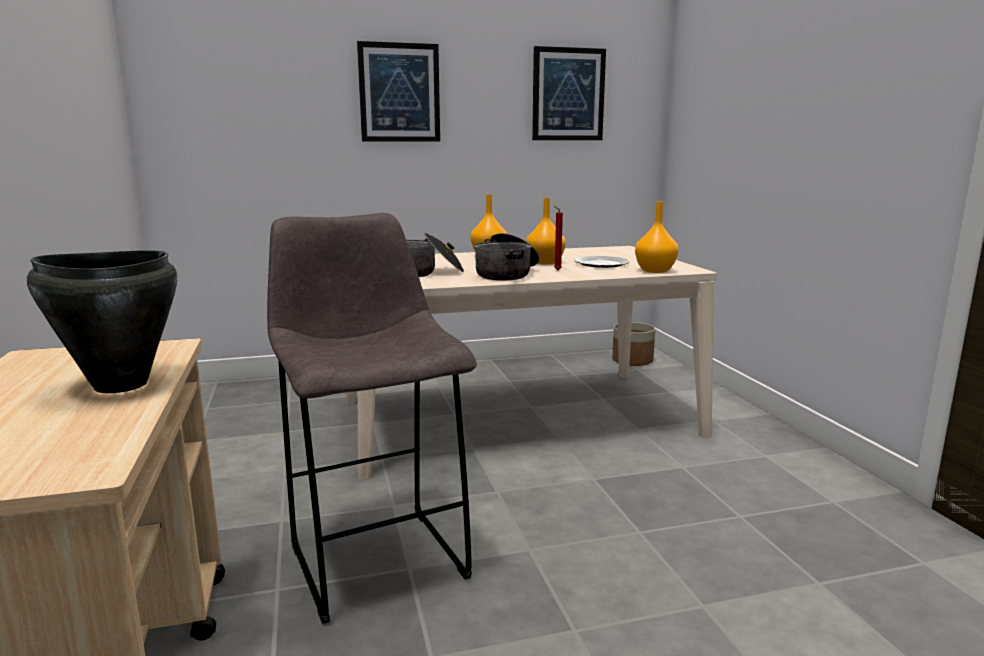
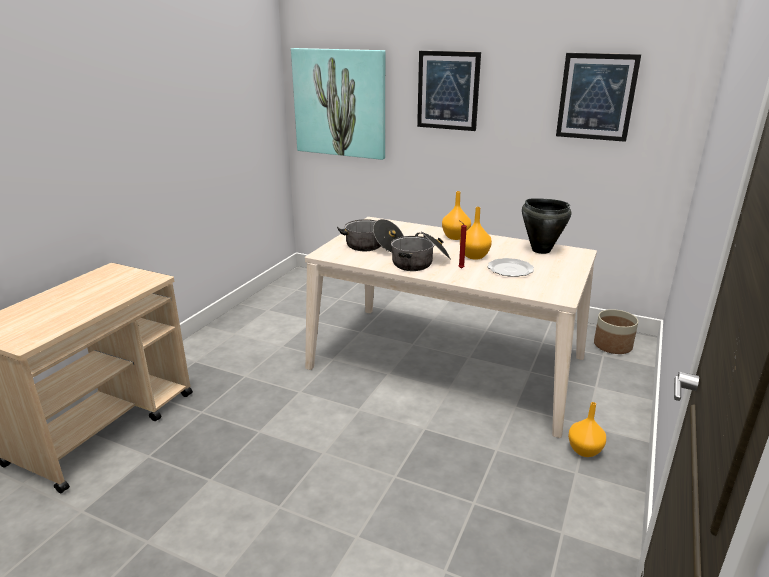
camera: 40 degrees right, 10 degrees up
(120, 385) = (101, 299): black cooking pot -> black cooking pot (540, 250)
(234, 116) = (340, 103): none -> picture
(376, 558) = (254, 417): grey stool -> none
(655, 270) = (530, 290): orange vase -> orange vase (585, 450)

